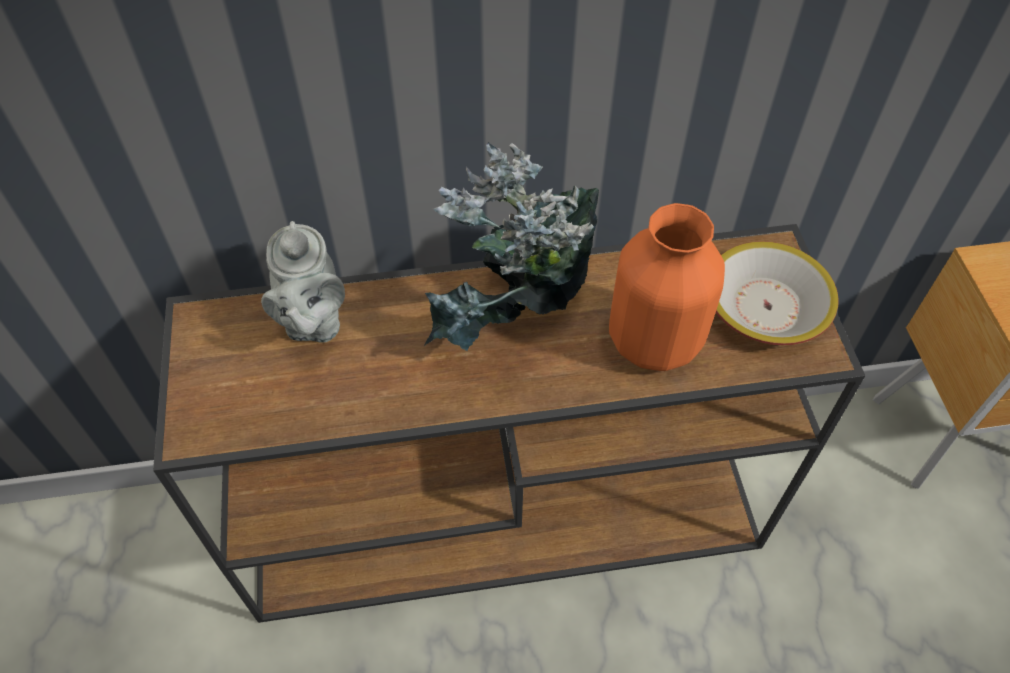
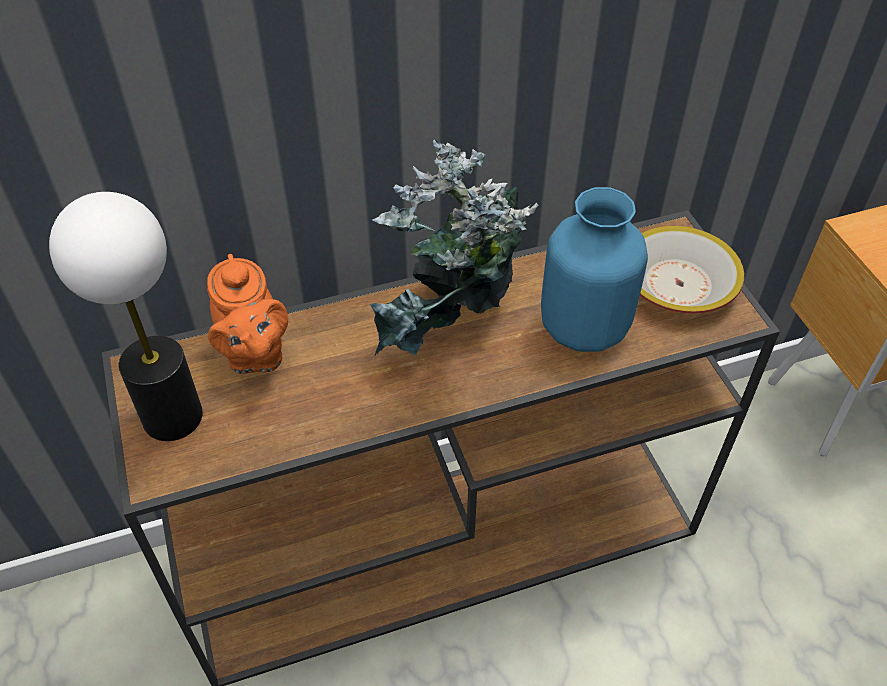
camera: 10 degrees left, 5 degrees down
(220, 376) = (173, 417): none -> table lamp
(312, 321) = (254, 354): grey teapot -> orange teapot
(655, 340) = (584, 327): orange vase -> blue vase

